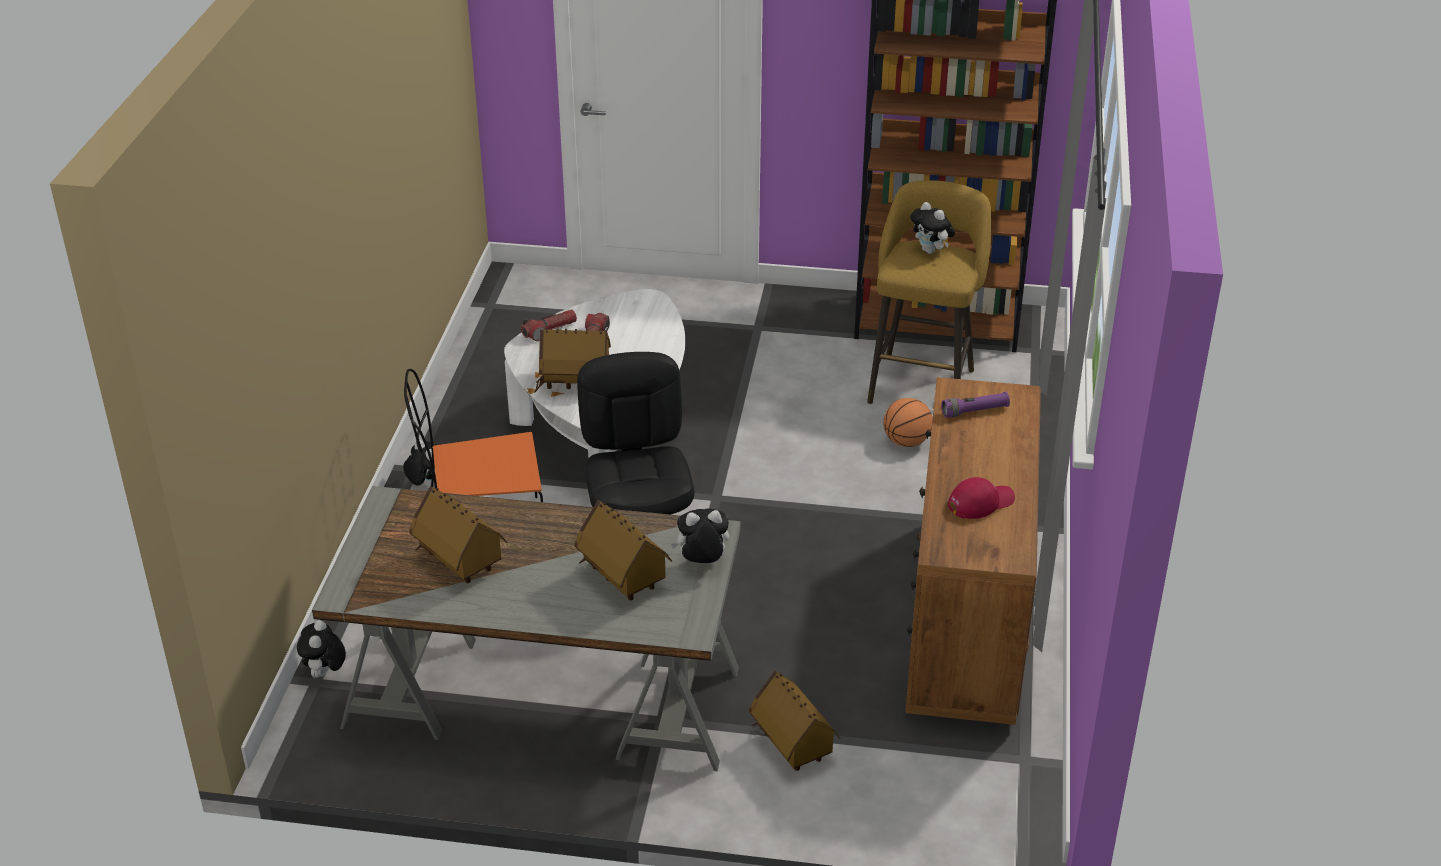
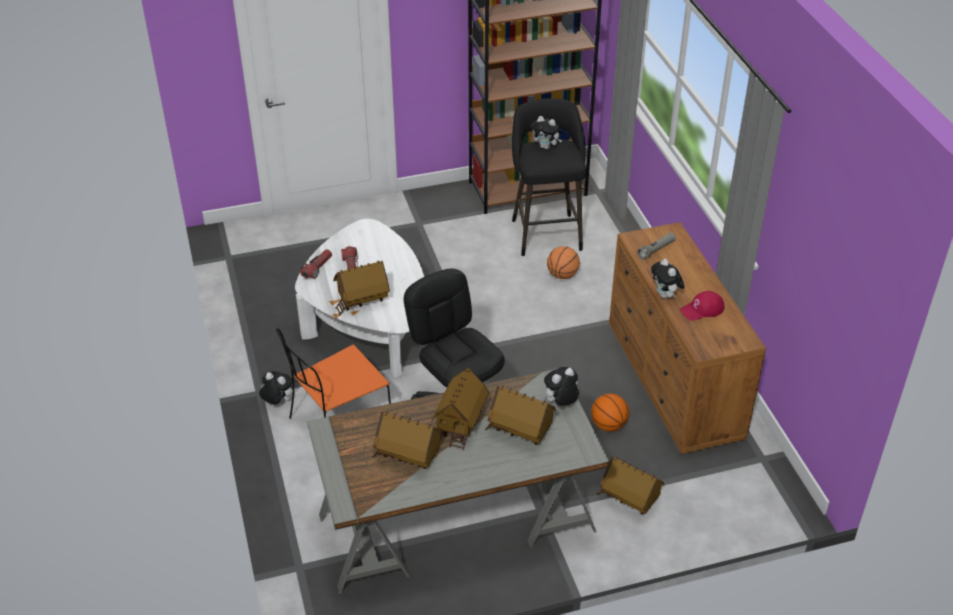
camera: 25 degrees left, 5 degrees up
(325, 674) = (301, 559): plush toy -> plush toy (665, 295)
(554, 546) = (460, 423): none -> toy house
(832, 646) = (608, 425): none -> basketball
(923, 382) = (545, 232): yellow stool -> black stool
(975, 411) = (656, 250): purple flashlight -> grey flashlight
(980, 502) = (702, 310): red cap -> red cap turned 150 degrees counterclockwise

